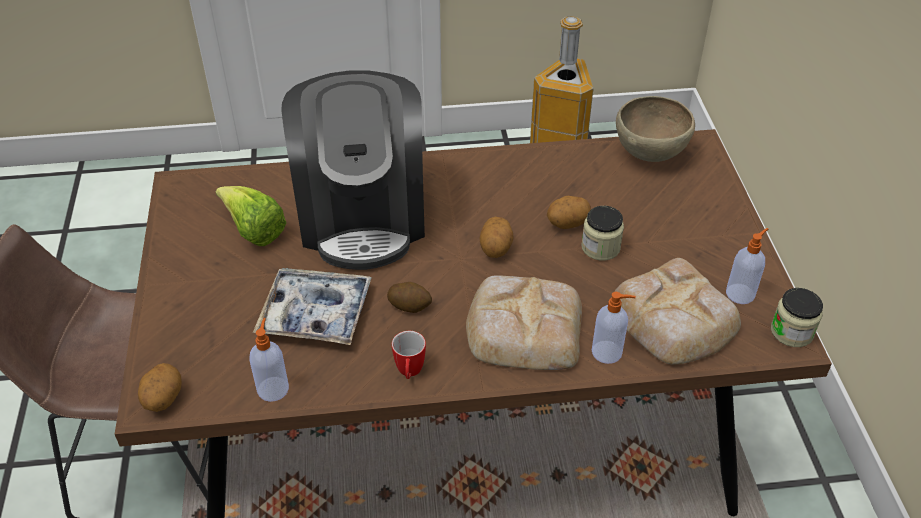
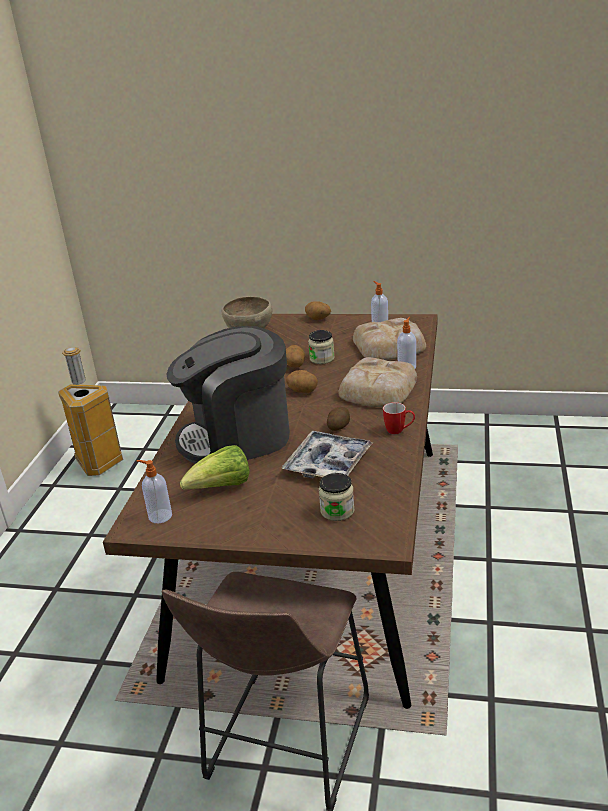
camera: 70 degrees left, 15 degrees down
(163, 399) = (384, 536): potato -> potato (318, 319)
(273, 388) = (392, 484): soap dispenser -> soap dispenser (159, 516)
(362, 216) = (237, 438): coffee machine -> coffee machine turned 150 degrees clockwise
(791, 332) = (413, 319): jar -> jar (337, 511)

